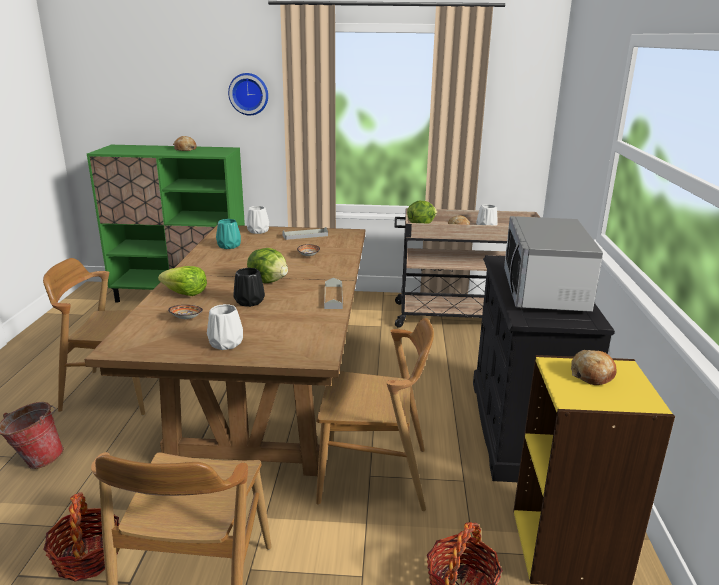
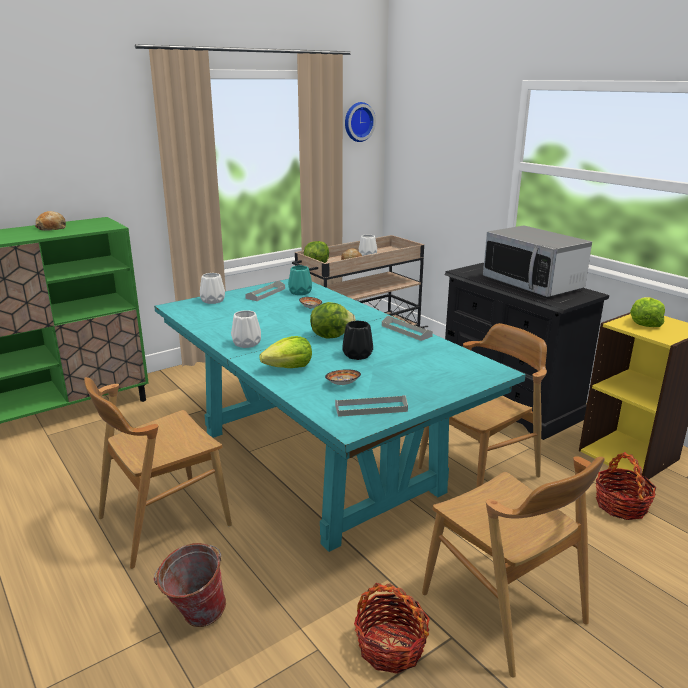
camera: 40 degrees left, 0 degrees up
(158, 343) = (371, 408): none -> grey tray
(225, 343) = (418, 388): white vase -> white vase (246, 343)
(229, 246) = (220, 319): turquoise vase -> turquoise vase (300, 292)
(249, 94) = (111, 152): wall clock -> wall clock (358, 122)
(267, 400) = (319, 461): brown dining table -> turquoise dining table
(592, 375) = (644, 323): bread -> lettuce

